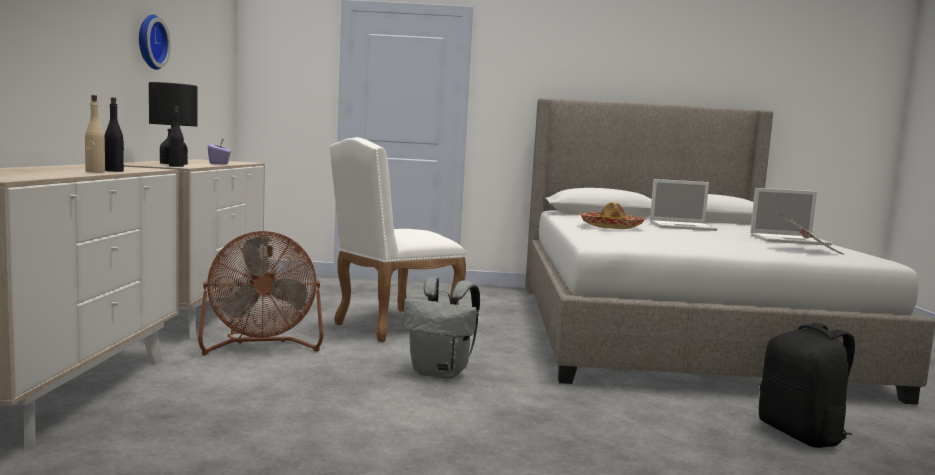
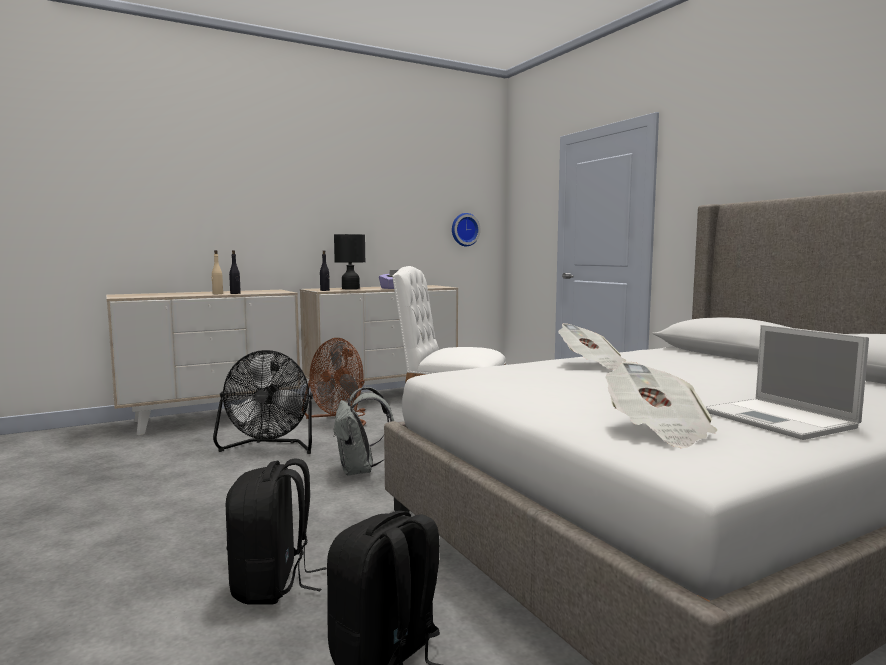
camera: 60 degrees right, 0 degrees up
(149, 42) = (363, 206): wall clock -> wall clock (464, 229)
(282, 389) = (268, 446): none -> black fan
(611, 227) = (592, 365): hat -> newspaper
(674, 446) = (273, 585): none -> black backpack
(683, 226) = (719, 378): laptop -> none

